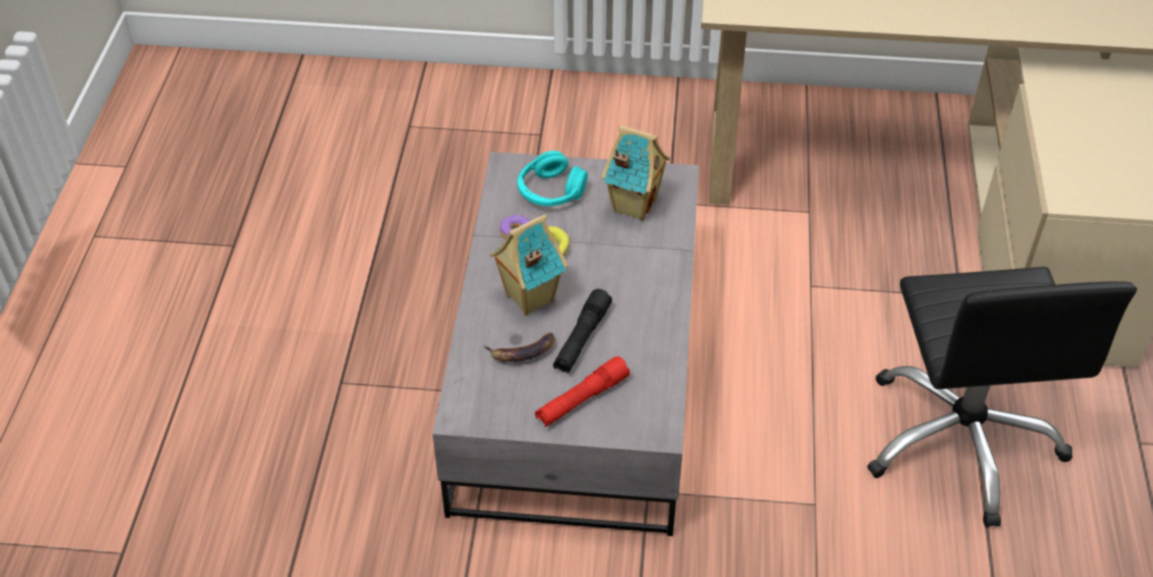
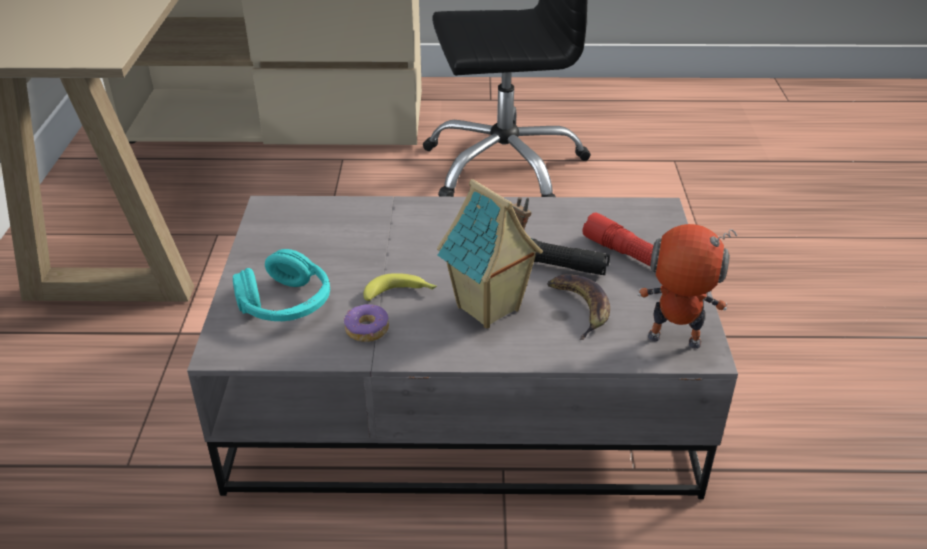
camera: 95 degrees left, 10 degrees down
(474, 402) = (673, 341): none -> toy robot
(633, 205) = (318, 237): toy house -> none

